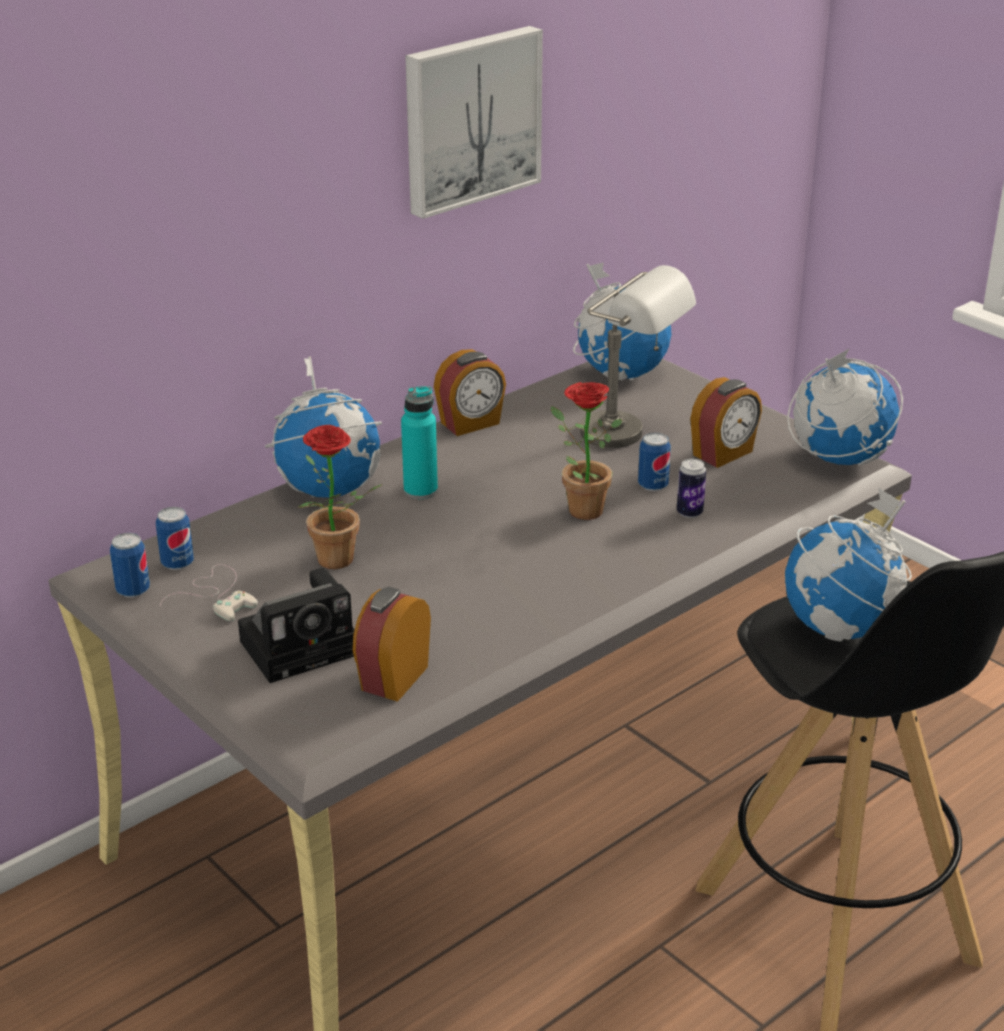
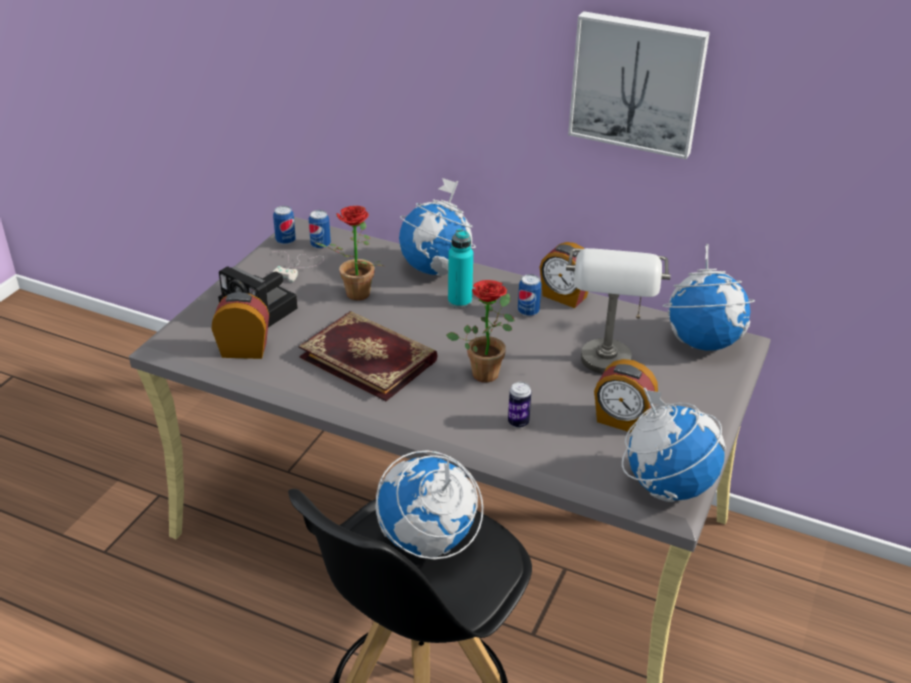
camera: 65 degrees right, 5 degrees up
(492, 582) = (369, 358): none -> book
(653, 486) = (543, 396): can -> can (528, 312)

